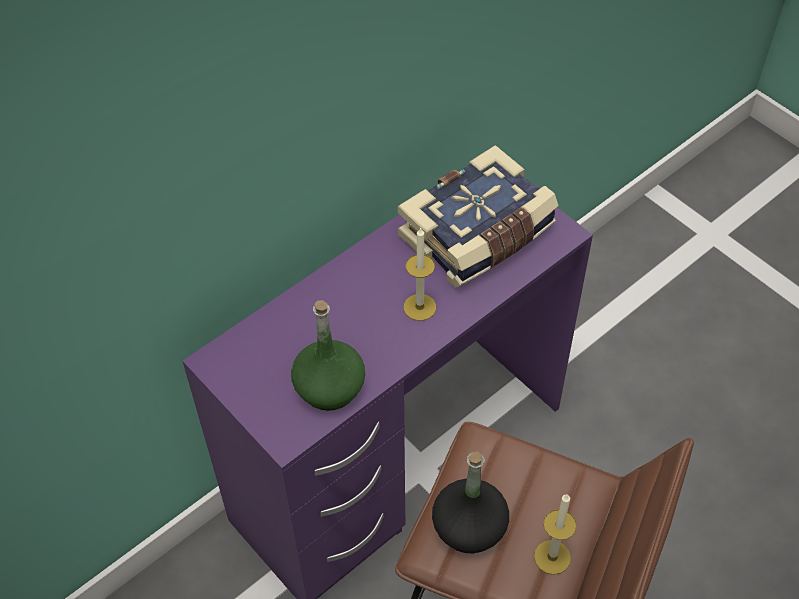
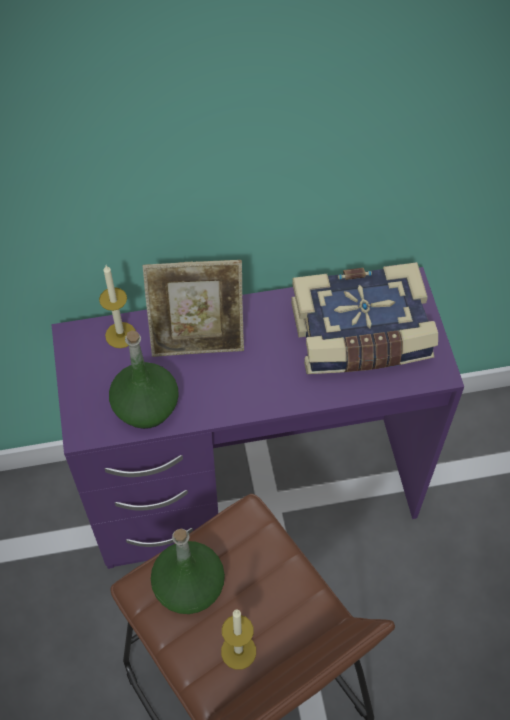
camera: 30 degrees right, 5 degrees up
(334, 306) = (197, 338): none -> picture frame
(419, 307) = (266, 375): candle -> candle (120, 335)
(469, 527) = (188, 585): black bottle -> green bottle

